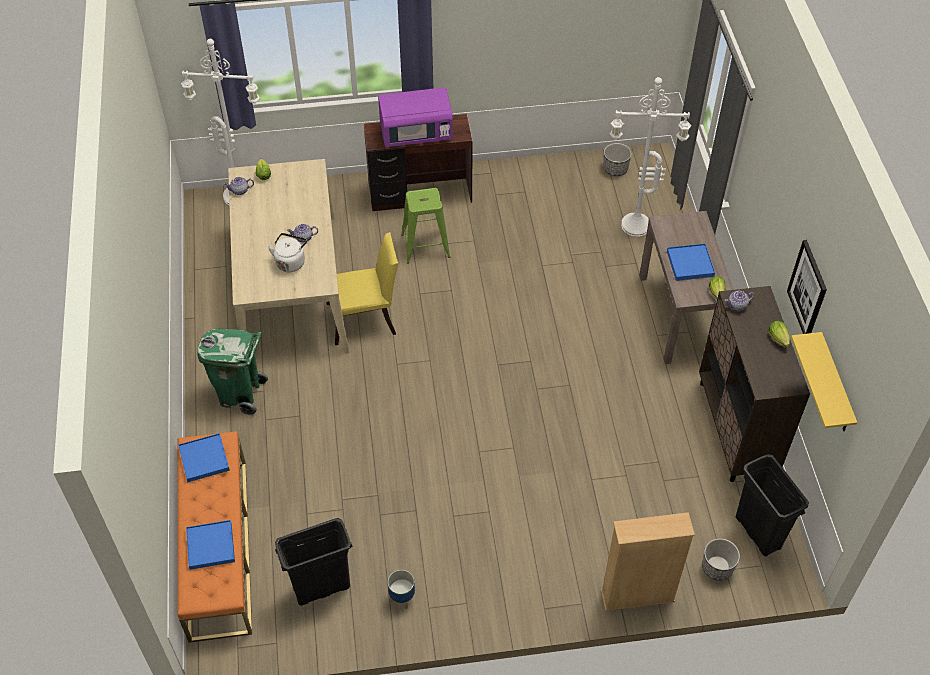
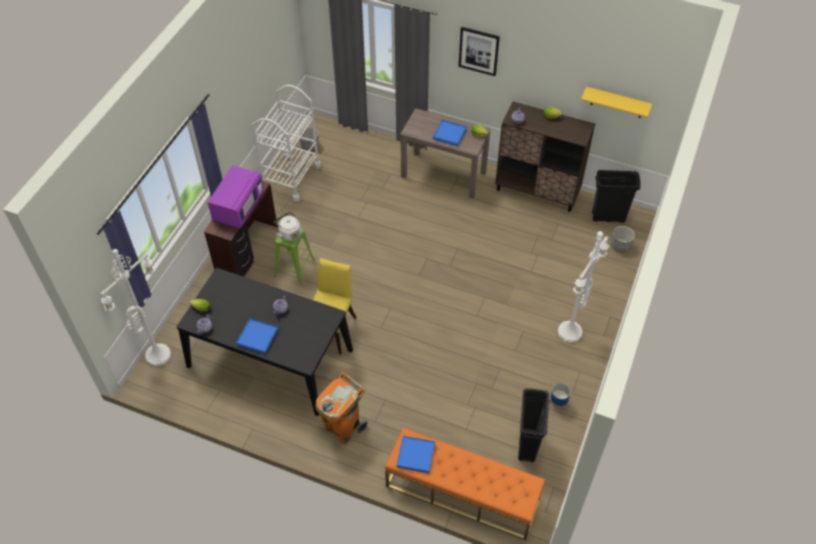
camera: 60 degrees left, 0 degrees up
(211, 546) = (489, 479): blue tray -> blue tray (257, 337)
(240, 394) = (343, 427): green trash can -> orange trash can
(290, 261) = (297, 326): white kettle -> white kettle (289, 233)
(291, 286) = (270, 358): beige dining table -> black dining table
(553, 177) = (291, 177): none -> white cart
(634, 227) = (362, 160): white floor lamp -> white floor lamp (570, 333)
(637, 596) = (618, 289): beige bookcase -> none
(807, 290) = (556, 76): picture -> picture (479, 51)

